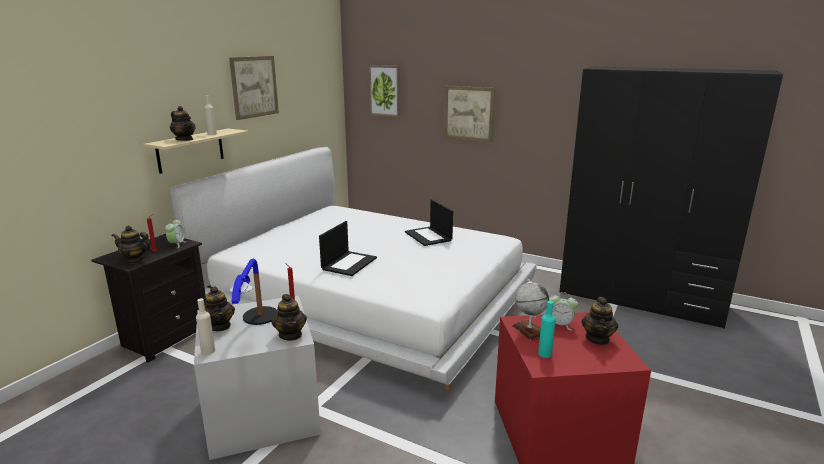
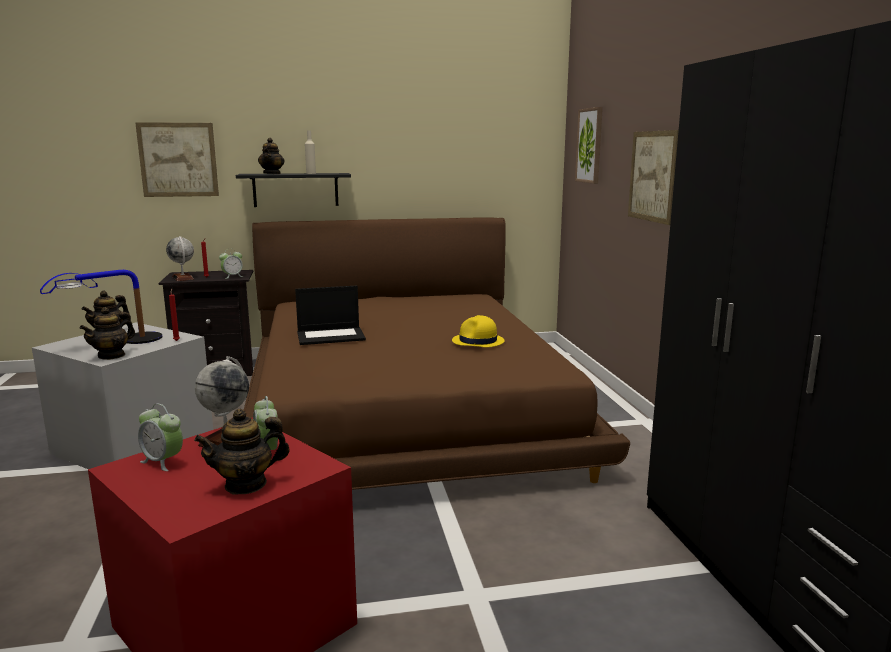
camera: 50 degrees right, 5 degrees down
(135, 260) = (183, 278): teapot -> globe
(190, 150) = (295, 190): beige shelf -> black shelf
(208, 351) = (58, 344): beige bottle -> none
(254, 87) = (395, 129): picture -> picture (178, 160)
(368, 299) = (404, 407): white bed -> brown bed
(429, 236) = (478, 341): laptop -> yellow hat
(545, 354) = (163, 462): turquoise bottle -> alarm clock

